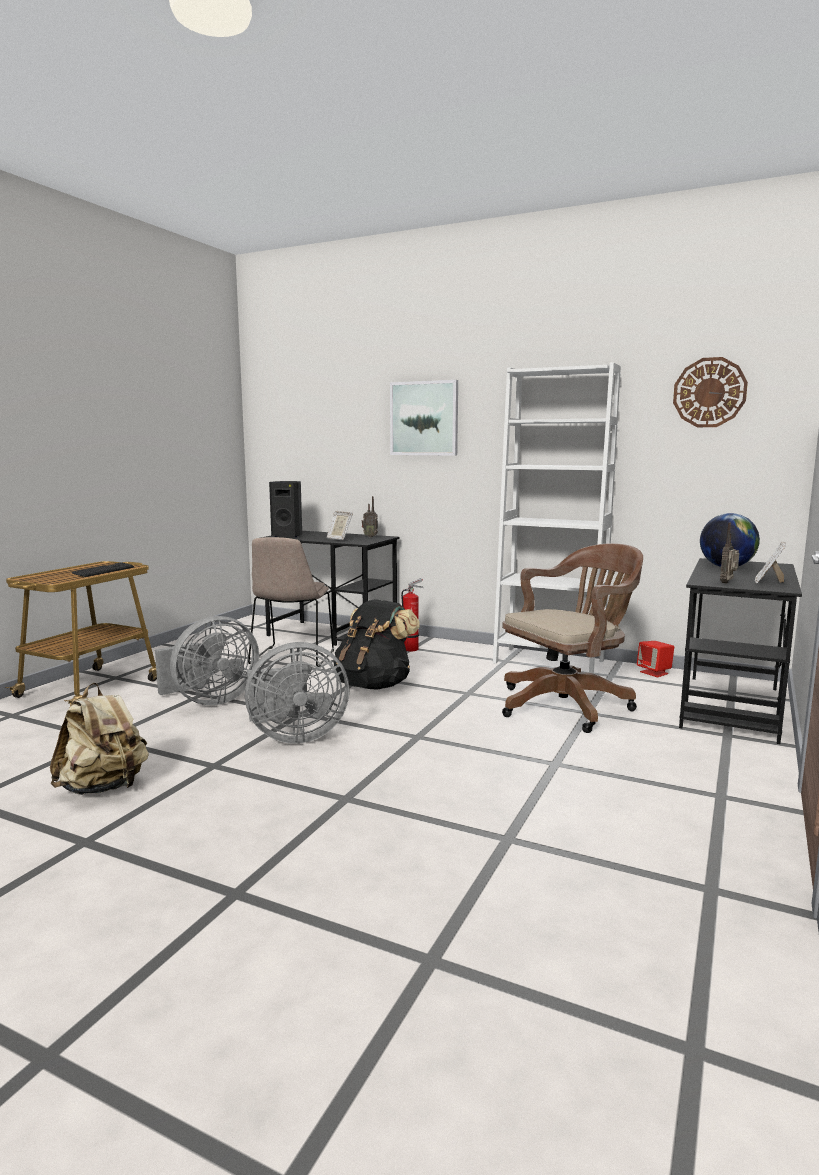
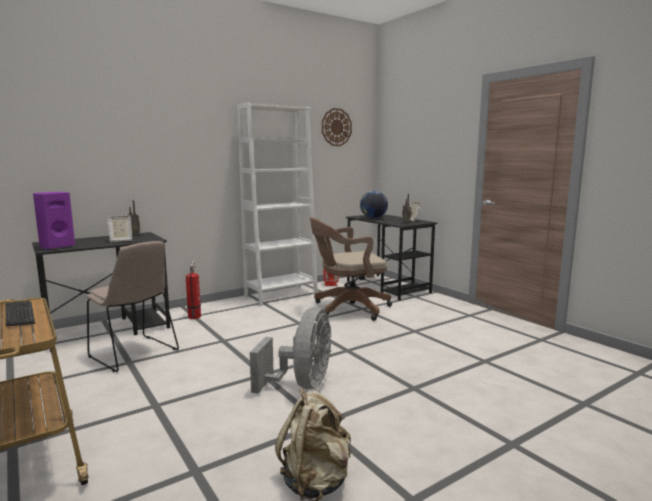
camera: 60 degrees left, 0 degrees up
(210, 700) = (178, 404): grey fan -> none
(288, 535) = (56, 247): black speaker -> purple speaker
(374, 685) = (245, 342): black backpack -> none
(424, 418) = (164, 134): picture -> none
(568, 705) = (347, 309): brown office chair -> brown office chair turned 105 degrees counterclockwise

